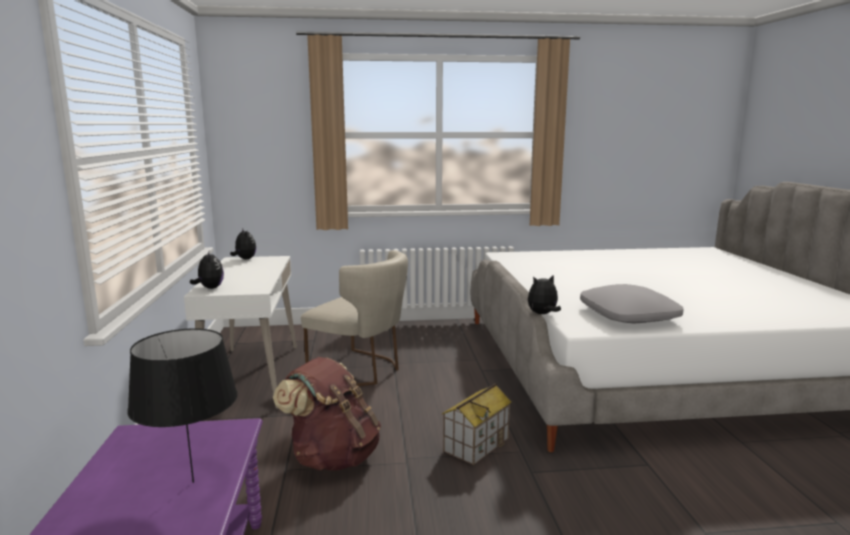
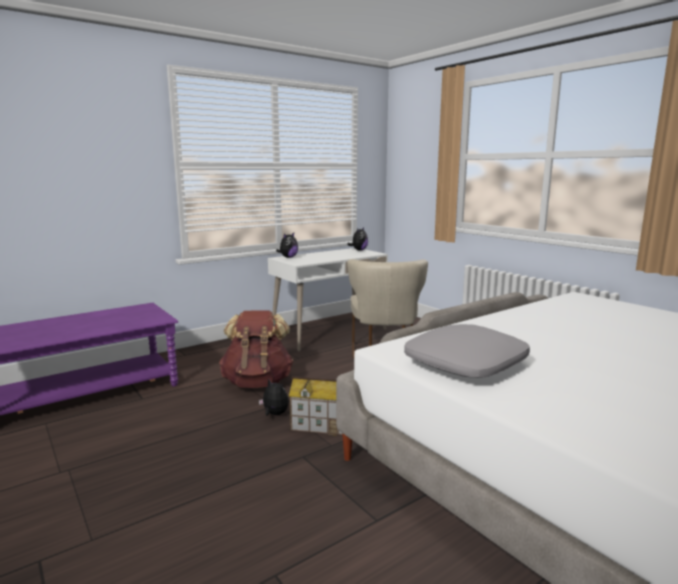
camera: 60 degrees right, 0 degrees up
(192, 482) = (104, 325): black table lamp -> none
(543, 314) = (403, 333): plush toy -> plush toy (274, 414)

